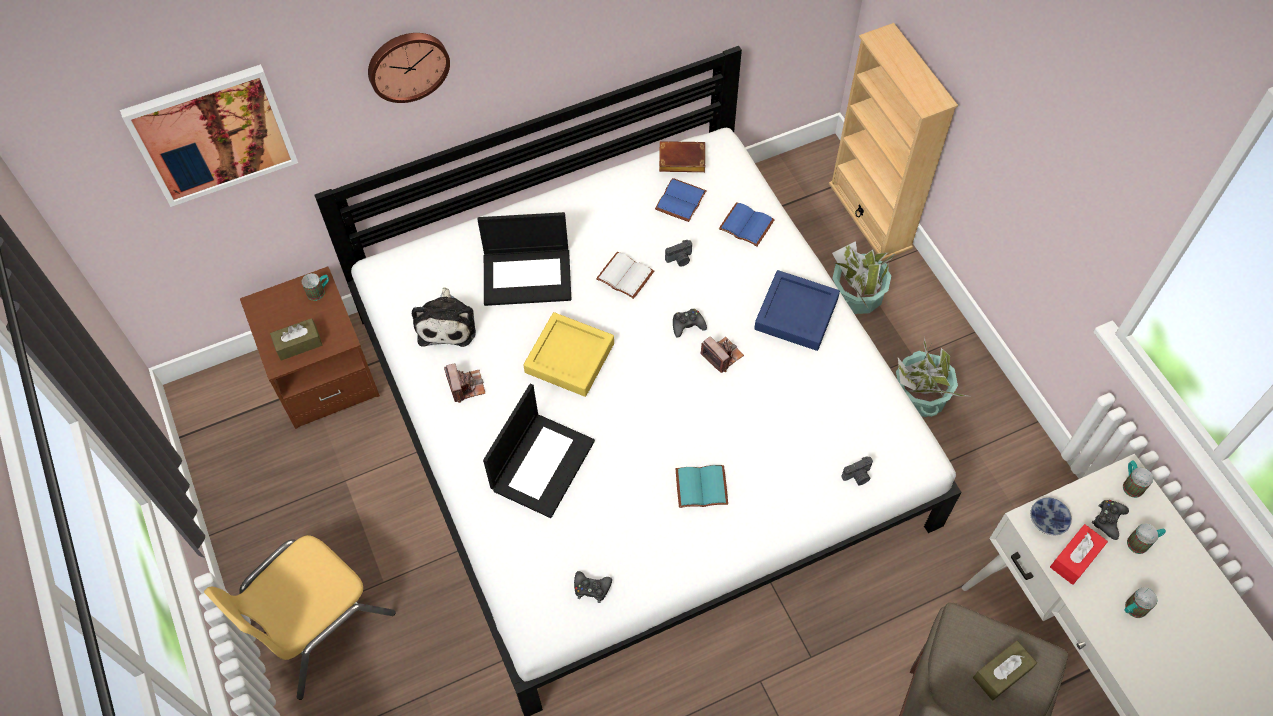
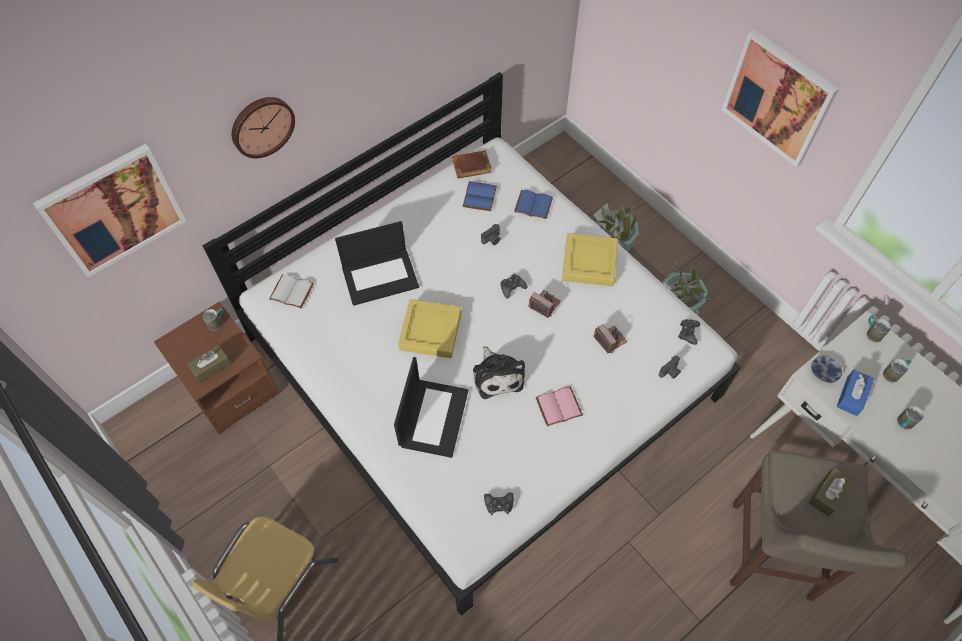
camera: 15 degrees left, 0 degrees up
(447, 323) = (327, 325): plush toy -> plush toy (497, 375)
(466, 386) = (356, 370): camera -> camera (610, 340)
(626, 275) = (455, 260): white book -> white book (293, 291)
(702, 485) = (559, 405): turquoise book -> pink book
(796, 314) = (589, 262): blue tray -> yellow tray
(870, 215) = (606, 184): beige bookcase -> none
(1069, 151) = (778, 98): none -> picture
(1075, 558) = (851, 396): red tissue box -> blue tissue box
(1108, 520) = (865, 363): black game controller -> black game controller (688, 333)

